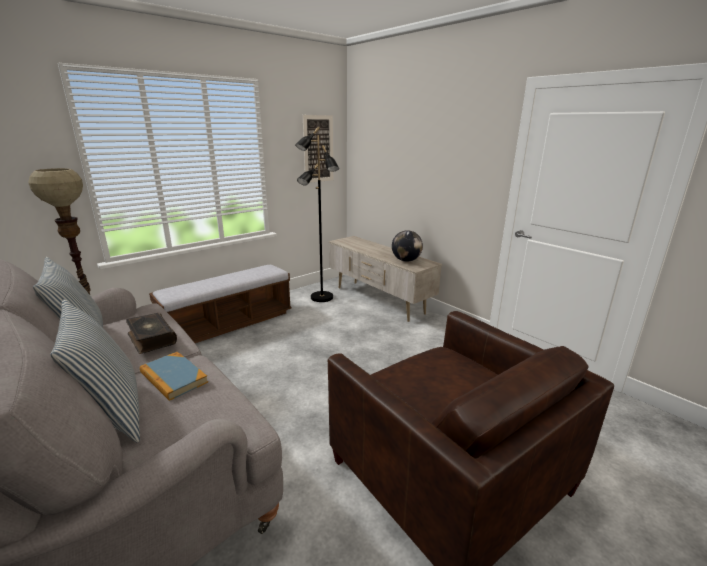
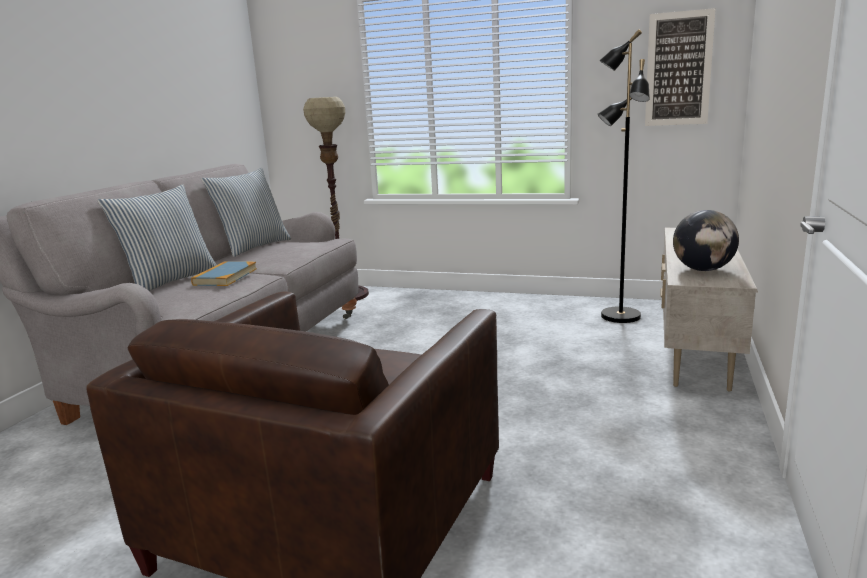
camera: 60 degrees right, 5 degrees down
(151, 339) = (278, 254): book -> none
(229, 324) = (468, 305): bench -> none

